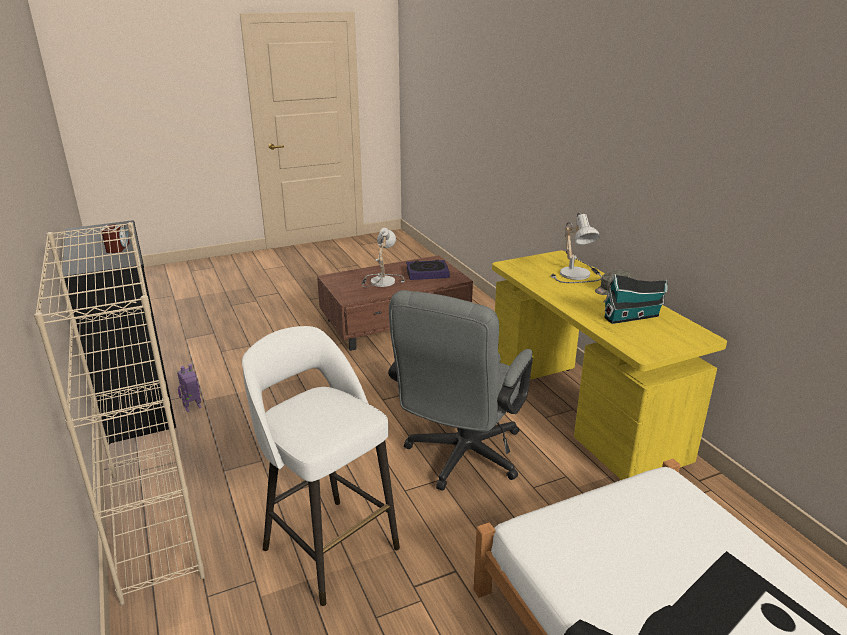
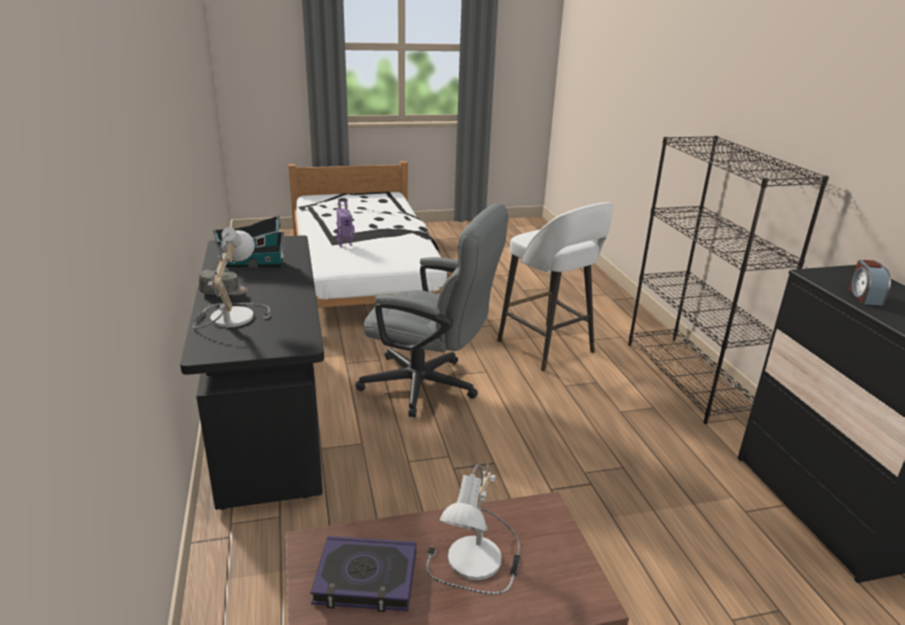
camera: 170 degrees left, 0 degrees up
(153, 522) = (689, 378): beige bookcase -> black bookcase
(193, 408) = (737, 486): toy robot -> toy robot (345, 244)
(460, 459) = (429, 387): grey office chair -> grey office chair turned 75 degrees clockwise
(581, 409) = (269, 416): yellow desk -> black desk

